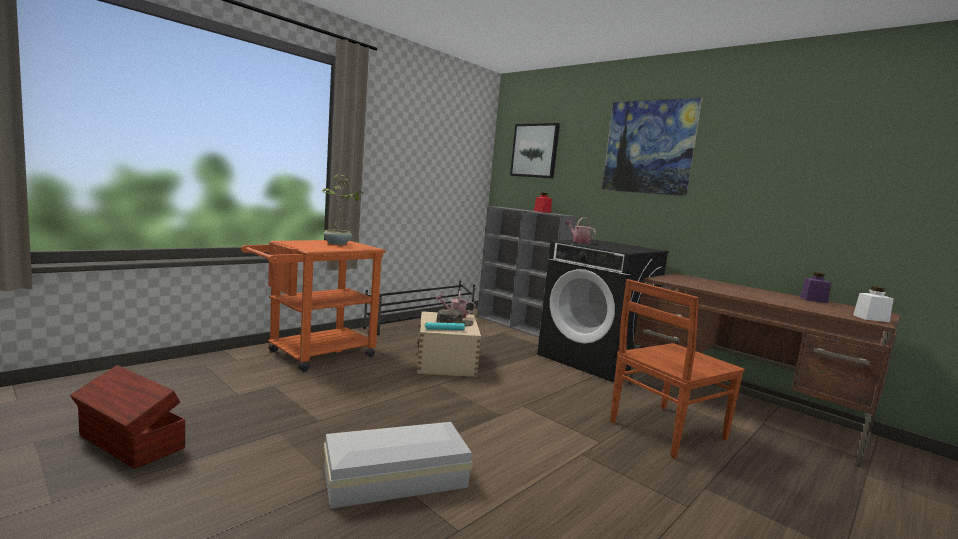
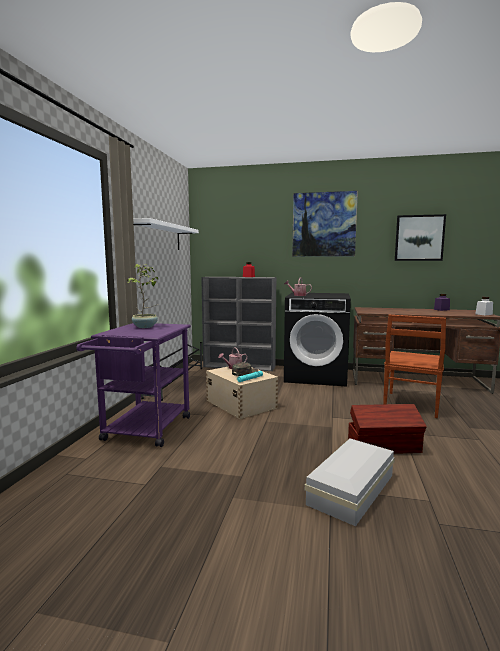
camera: 30 degrees left, 0 degrees up
(130, 442) = (134, 562): brown storage box -> brown storage box (385, 447)
(313, 355) = (144, 432): orange cart -> purple cart
(424, 151) = (158, 236): none -> white shelf
(535, 150) = (231, 230): picture -> picture (419, 238)

